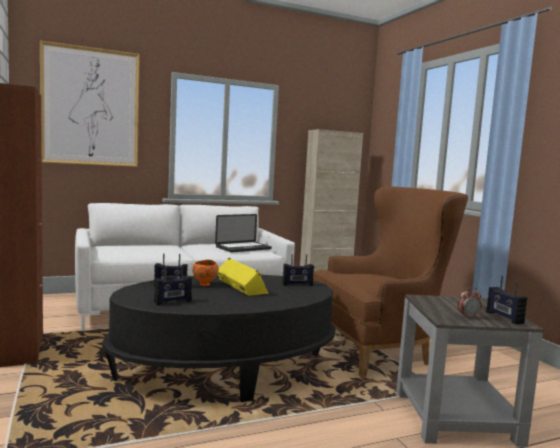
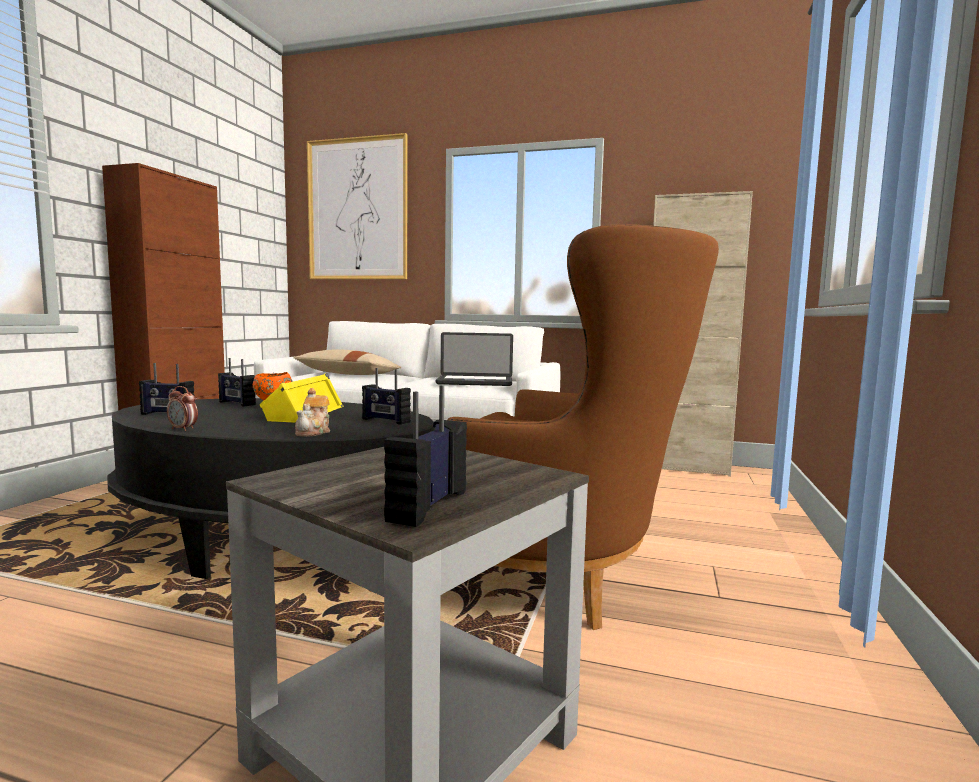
camera: 40 degrees right, 0 degrees up
(139, 249) = (347, 374): none -> beige pillow
(298, 298) = (314, 432): none -> teapot
(468, 317) = (348, 486): alarm clock -> alarm clock (183, 429)

